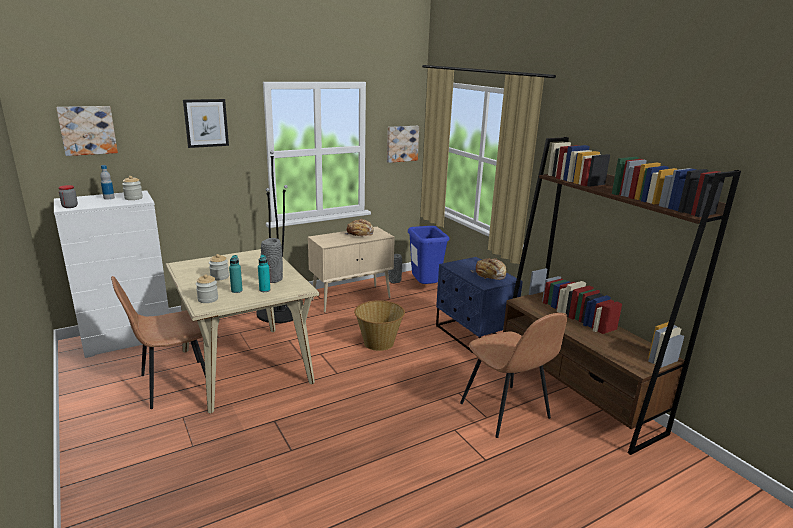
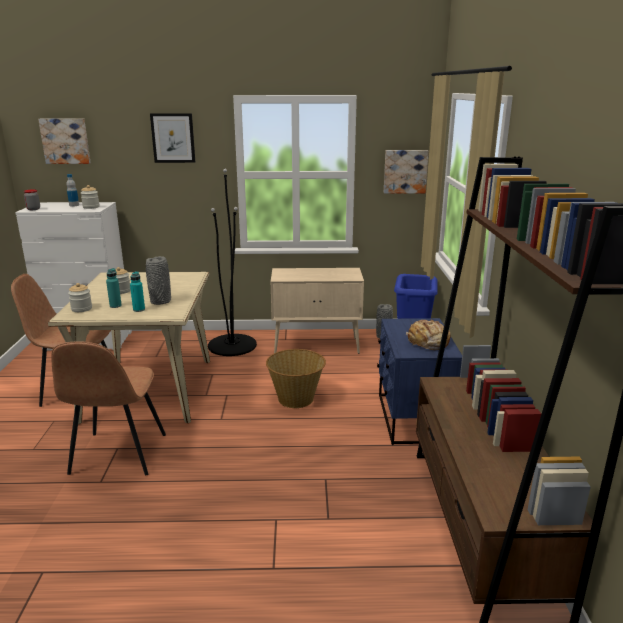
camera: 30 degrees right, 0 degrees up
(360, 234) = (329, 273): bread -> none
(506, 412) = (358, 520): brown chair -> brown chair (117, 455)

